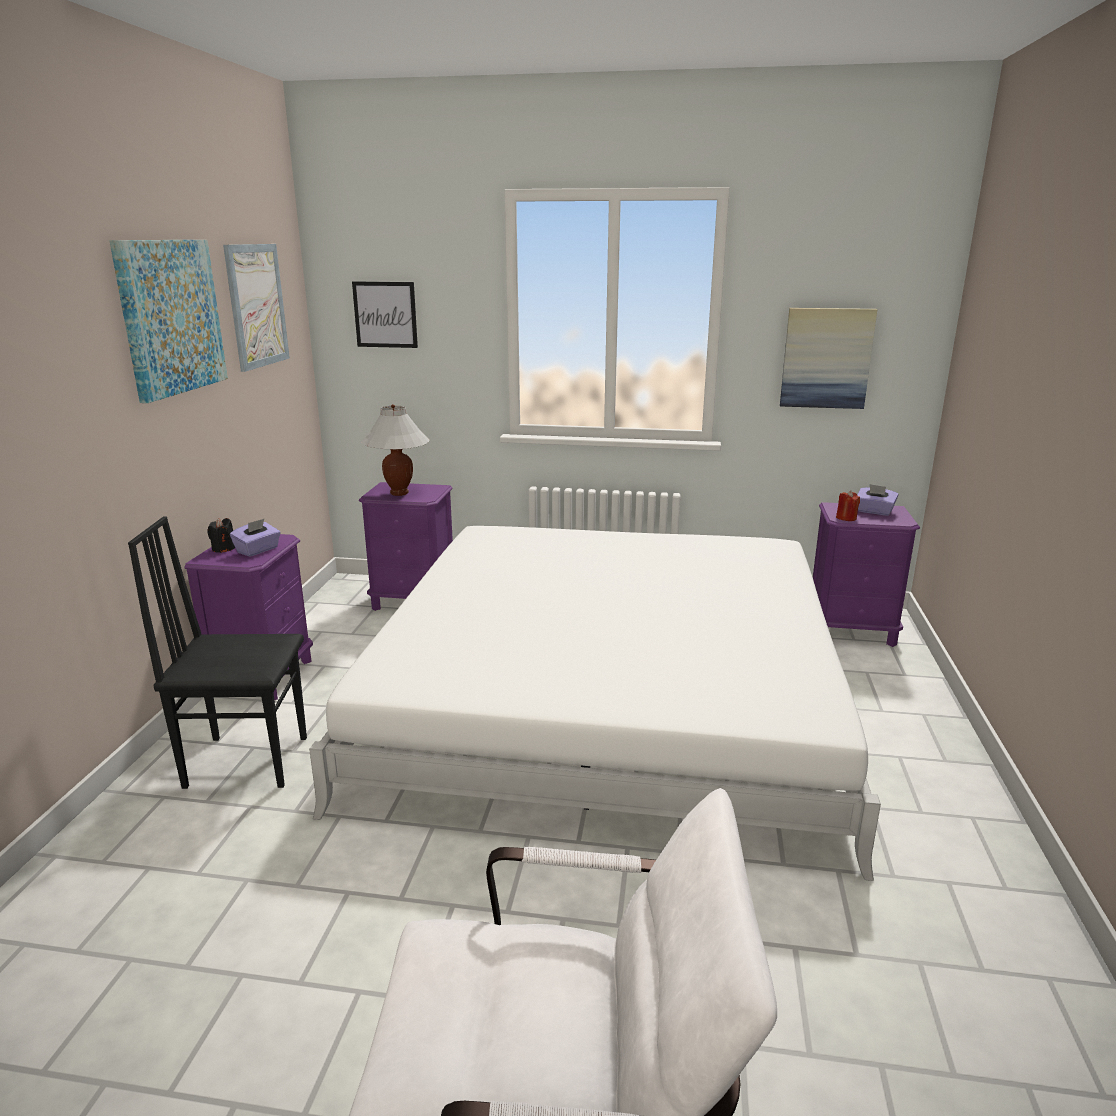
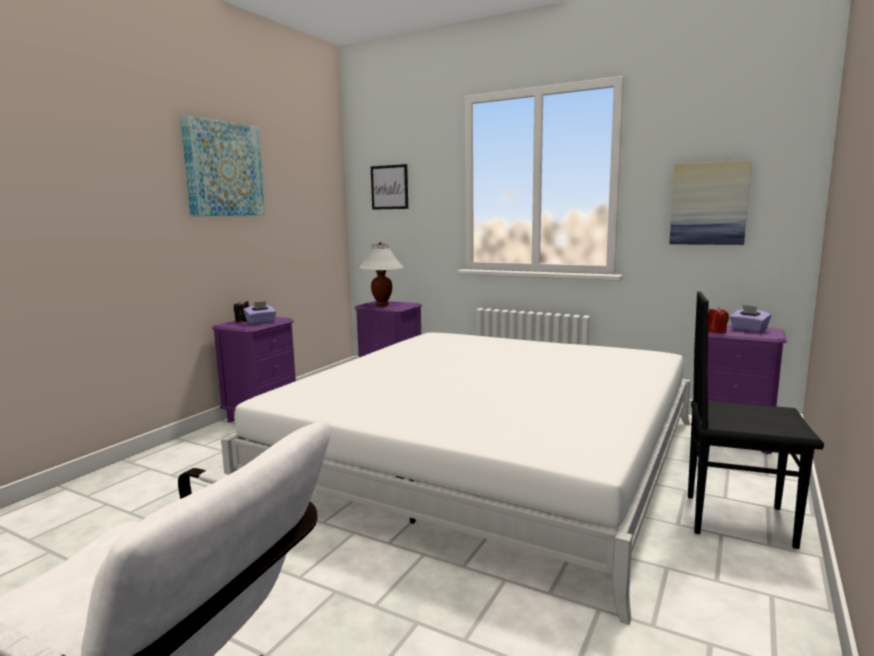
camera: 20 degrees right, 10 degrees down
(246, 760) = (213, 457): black chair -> black chair (737, 519)
(257, 306) = (299, 176): picture -> none

